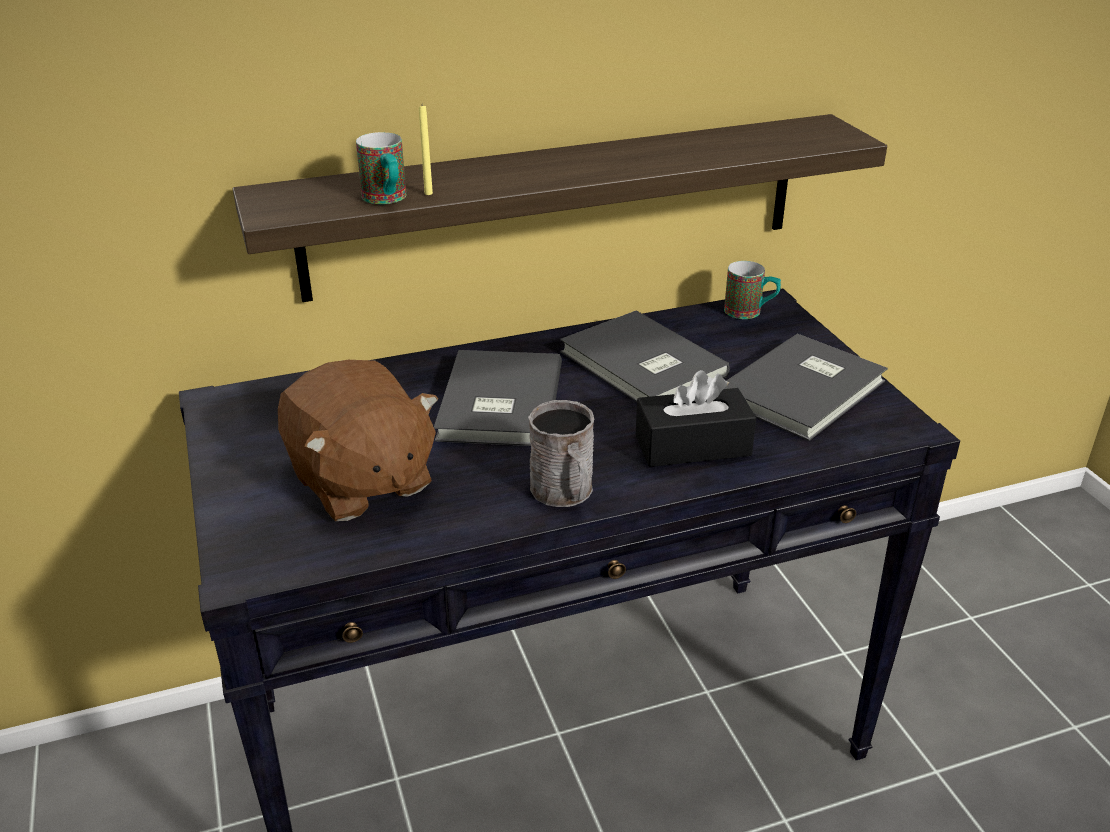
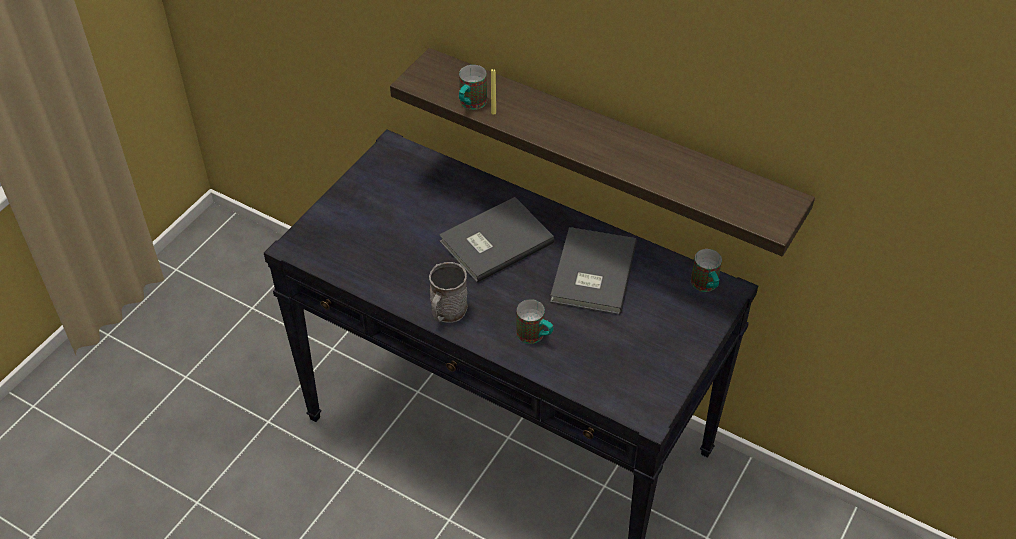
camera: 50 degrees right, 15 degrees up
(360, 482) = (384, 238): brown plush toy -> none
(692, 446) = (535, 336): black tissue box -> mug
(806, 390) = (641, 355): grey book -> none

